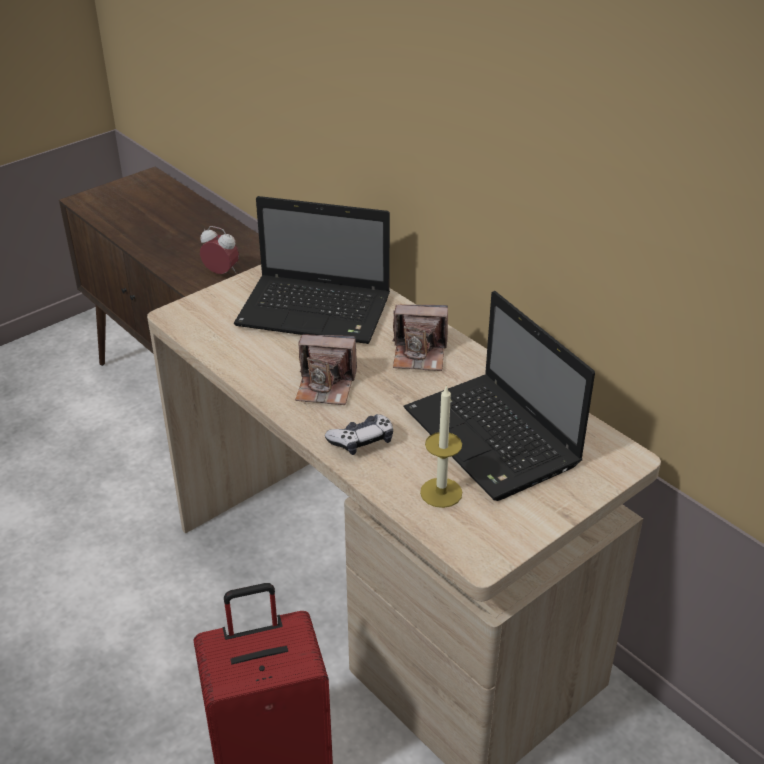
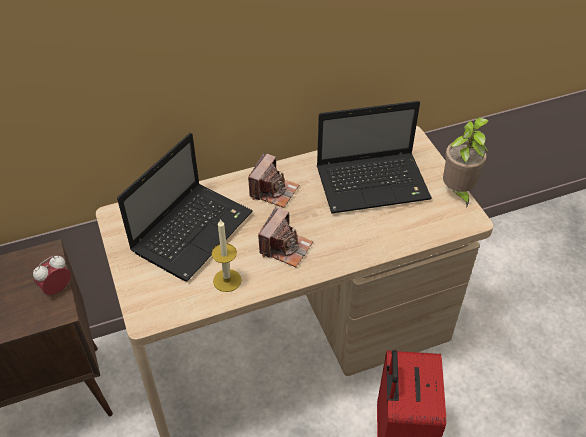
camera: 70 degrees left, 10 degrees up
(361, 441) = (351, 244): game controller -> none
(441, 492) = (413, 220): candle -> candle (227, 280)
(534, 532) = (457, 192): none -> potted plant

